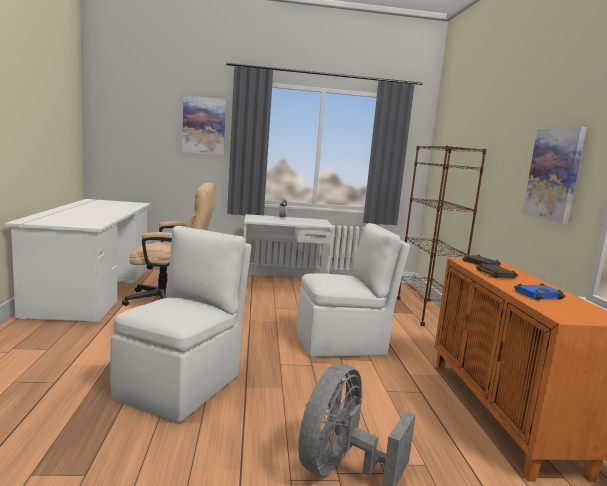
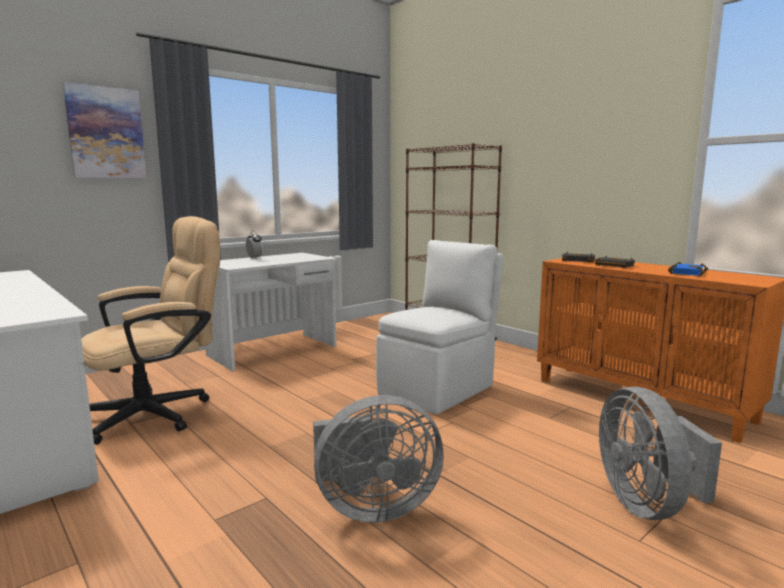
camera: 35 degrees left, 0 degrees up
(182, 385) = (372, 508): white chair -> grey fan
(554, 174) = (614, 162): picture -> none

